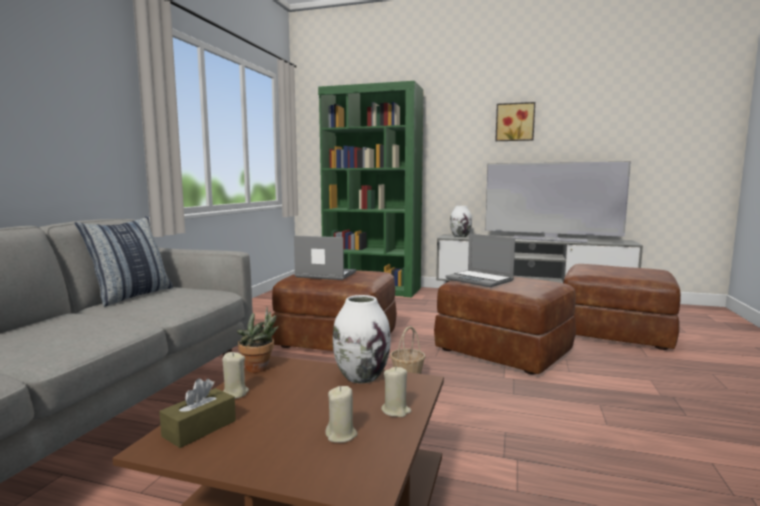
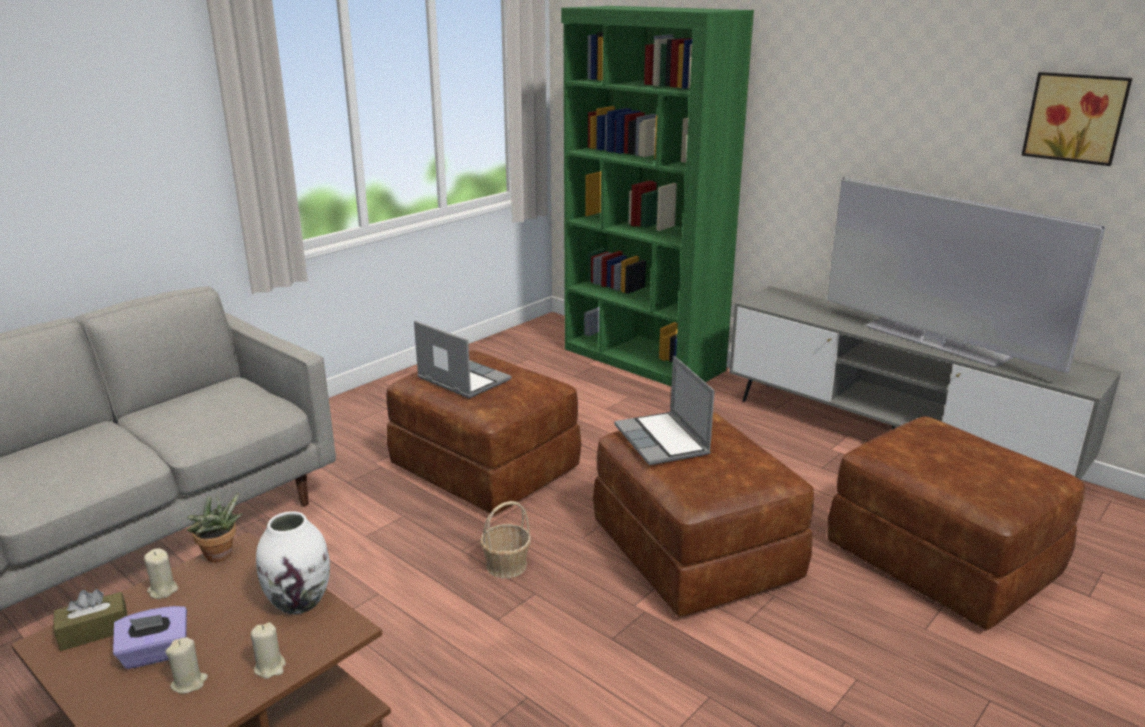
camera: 25 degrees right, 15 degrees up
(132, 296) = (188, 396): pillow -> none
(283, 427) = (156, 654): none -> purple tissue box
(460, 236) = (784, 302): white vase -> none
(515, 122) = (918, 93): picture -> picture (1076, 117)

